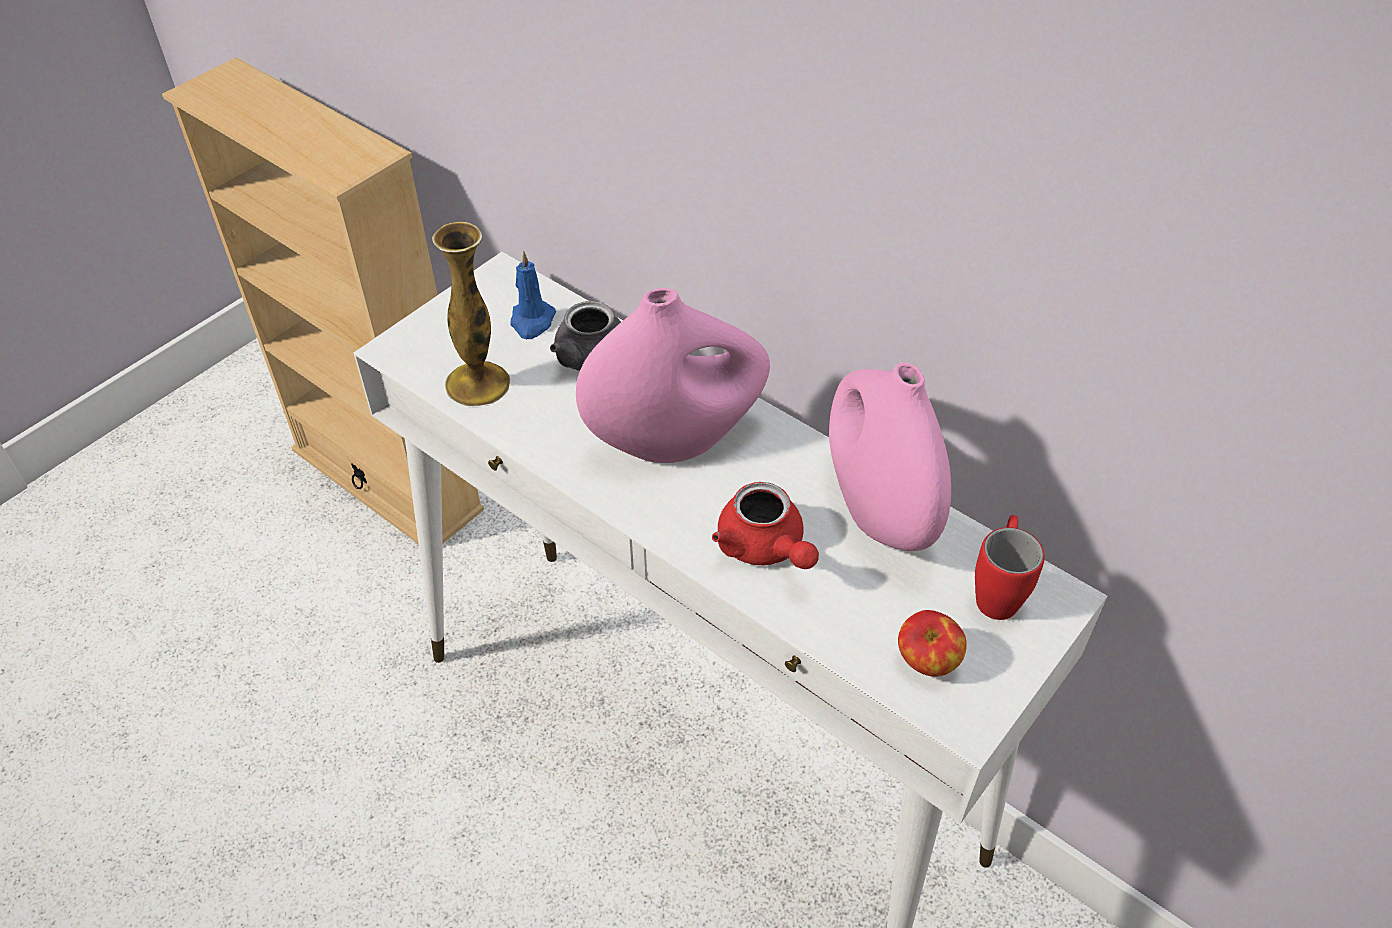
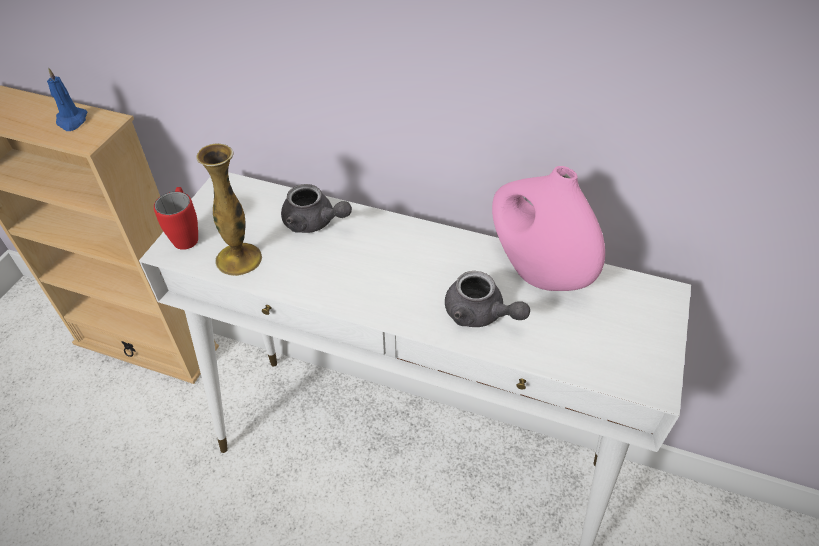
camera: 20 degrees left, 0 degrees up
(532, 321) = (258, 209): blue candle -> blue candle (72, 121)
(675, 440) = (389, 261): pink vase -> none
(765, 548) = (480, 314): red teapot -> grey teapot
(927, 661) = (613, 356): apple -> none
(998, 591) = (630, 300): red mug -> red mug (186, 234)

